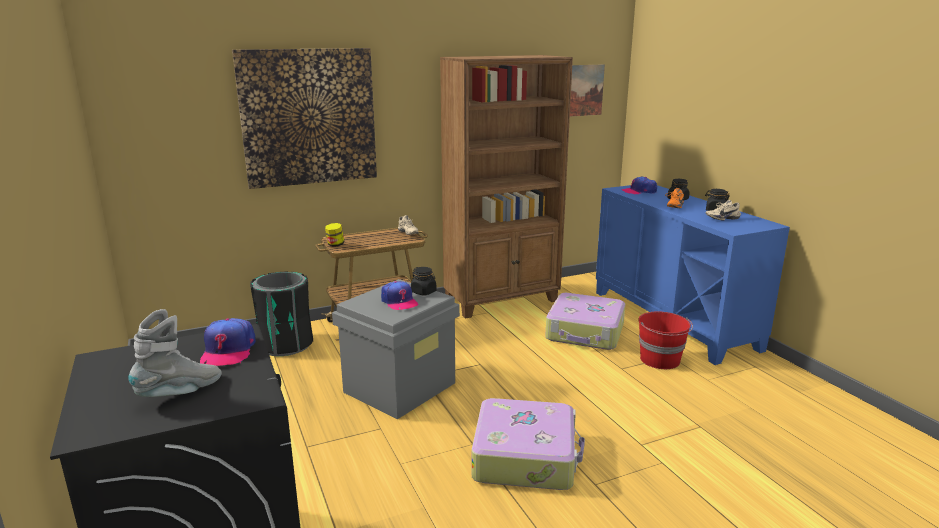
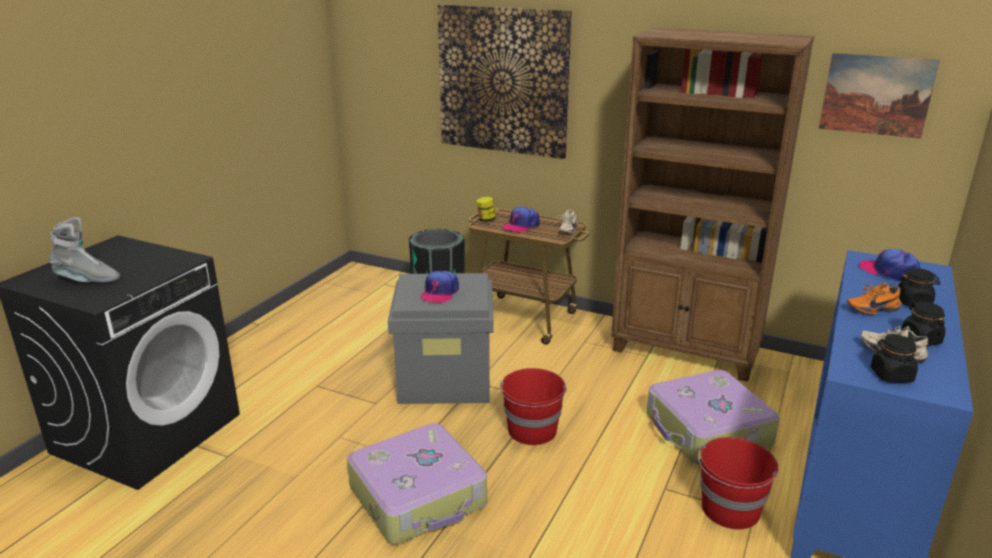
camera: 50 degrees right, 5 degrees up
(228, 350) = (158, 267): cap -> cap (521, 225)
(423, 292) = (475, 293): black jar -> black jar (892, 376)
(510, 382) = (532, 431): none -> red bucket

